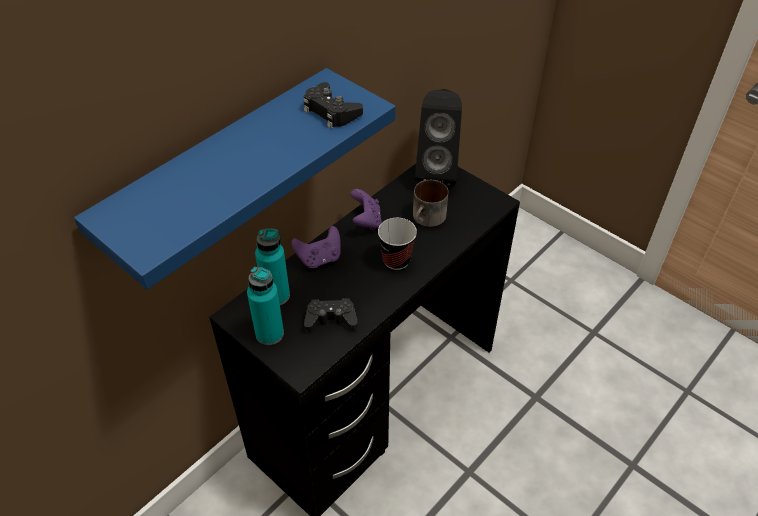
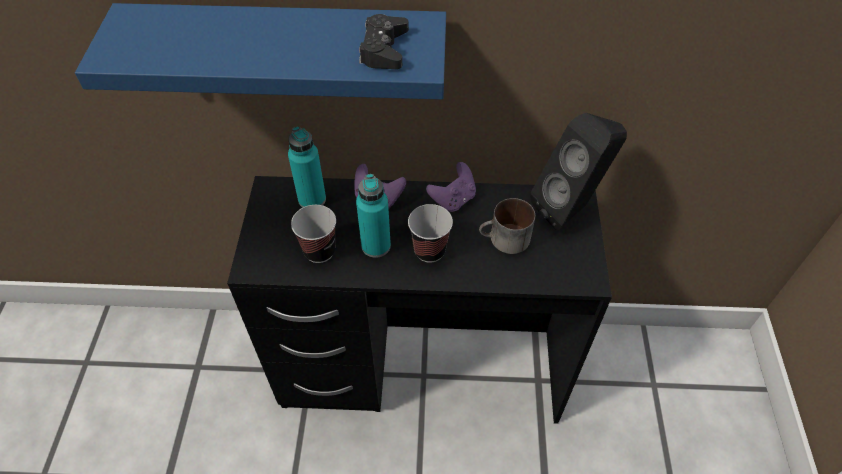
camera: 50 degrees right, 5 degrees up
(269, 334) = (269, 222): turquoise bottle -> turquoise bottle (376, 246)
(331, 319) = (319, 251): black game controller -> cup

